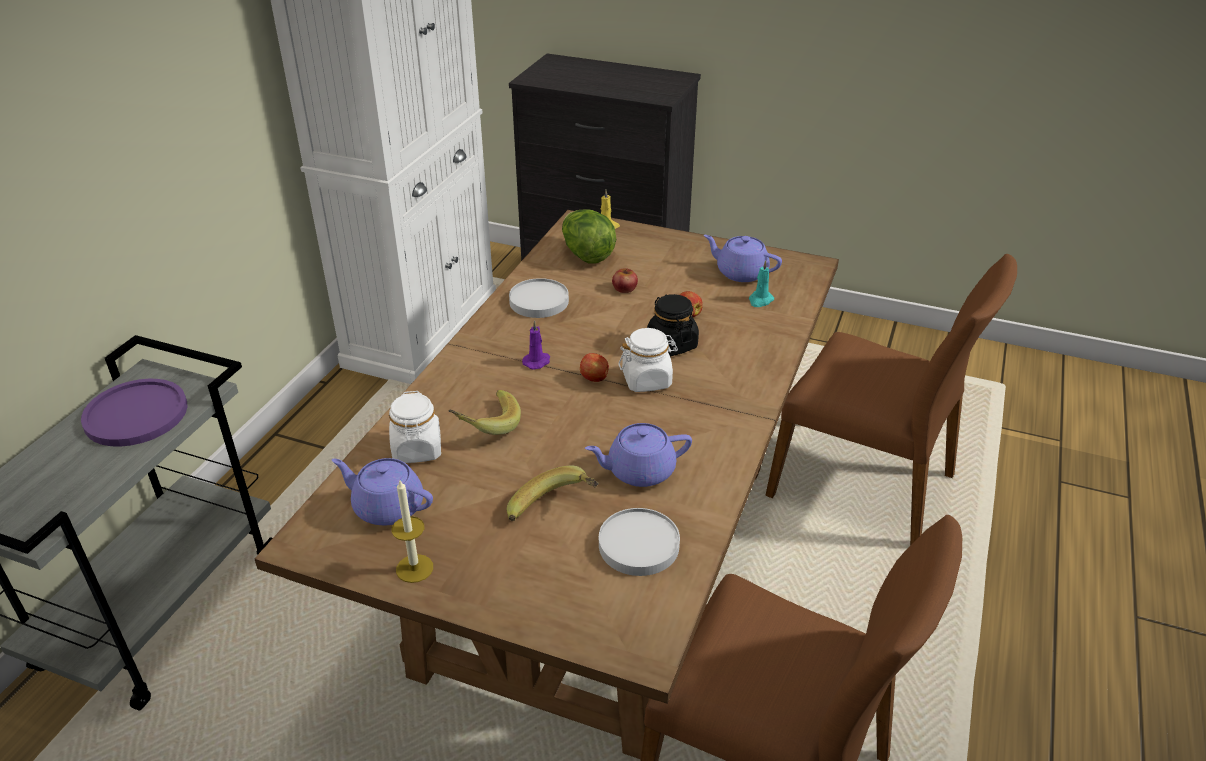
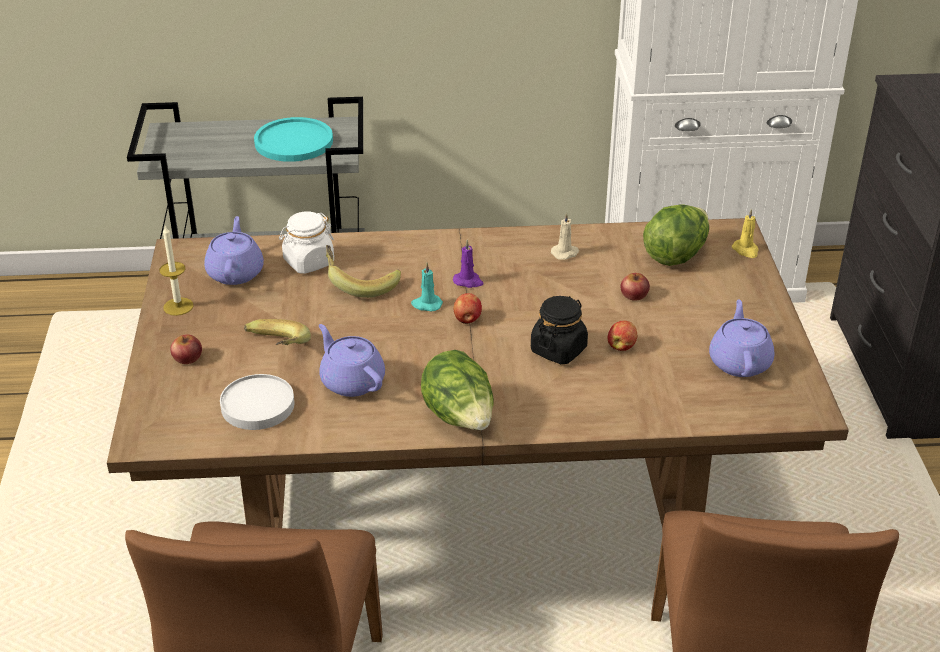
camera: 65 degrees right, 0 degrees up
(136, 414) = (294, 142): purple plate -> turquoise plate
(519, 581) = (187, 358): none -> apple
(539, 301) = (565, 253): white plate -> beige candle
(647, 380) = (487, 350): white jar -> none
(732, 421) = (460, 418): none -> lettuce
(760, 300) = (694, 388): turquoise candle -> turquoise candle (426, 304)

